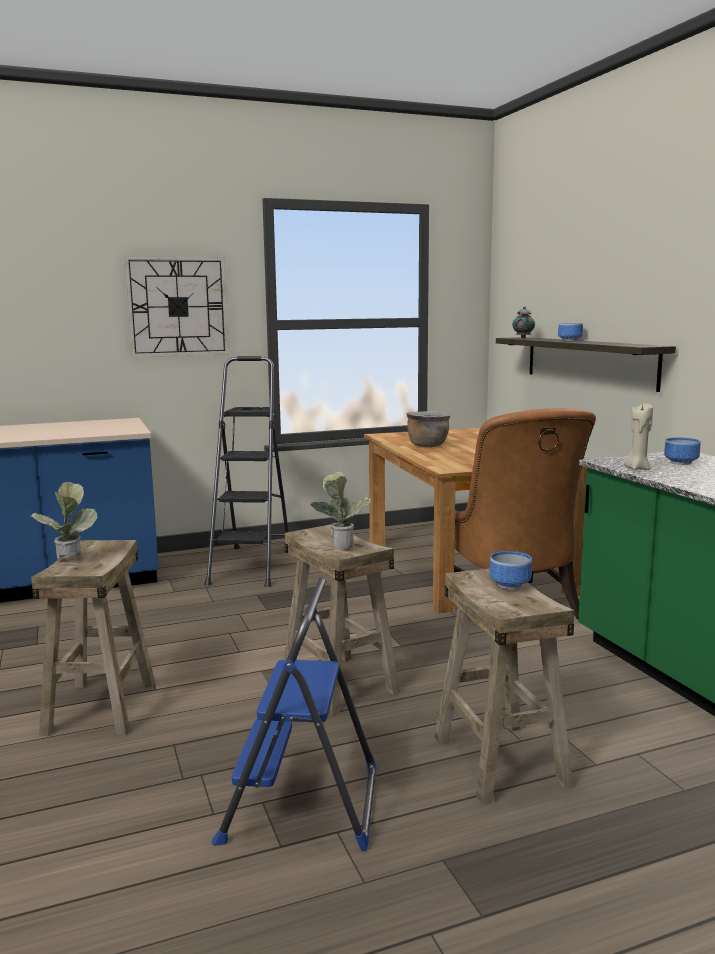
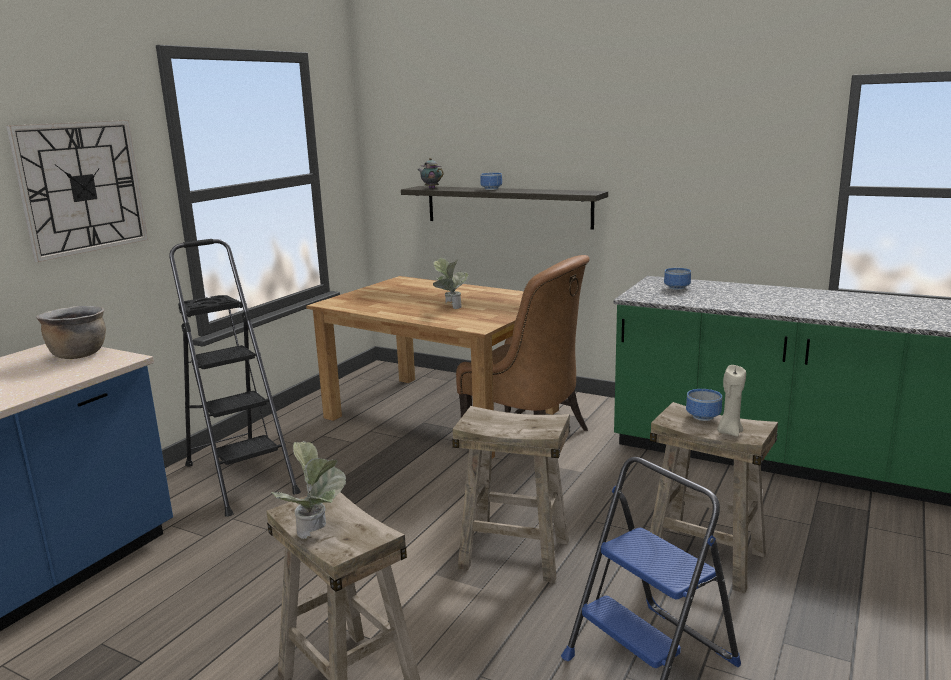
camera: 40 degrees left, 5 degrees up
(340, 544) = (519, 424): potted plant -> potted plant (450, 307)
(427, 445) = (400, 307): brown cooking pot -> brown cooking pot (78, 354)
(637, 468) = (669, 299): beige candle -> beige candle (729, 432)

